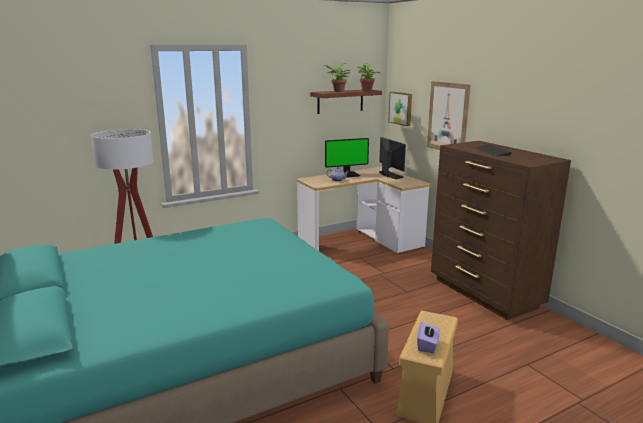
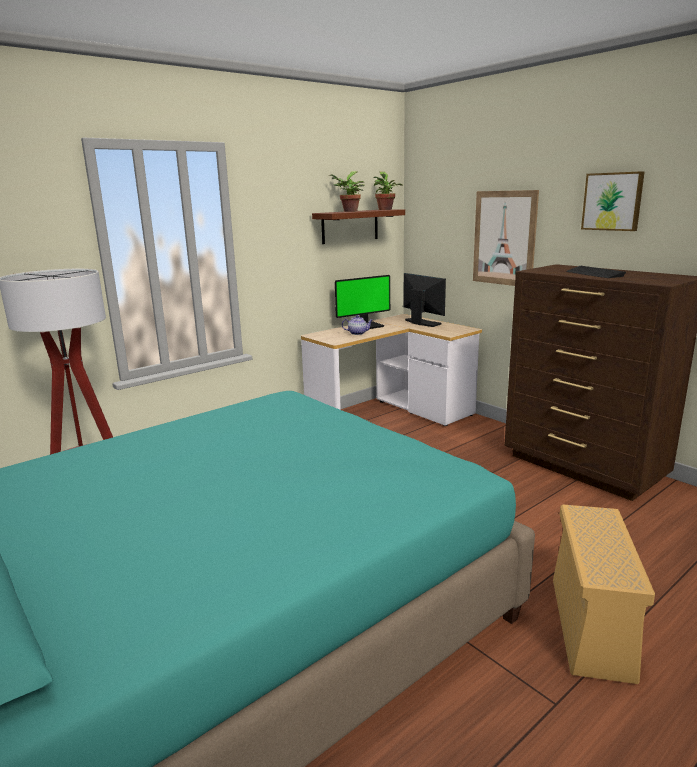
camera: 10 degrees left, 0 degrees up
(401, 108) = (429, 233): picture -> picture (613, 201)
(427, 345) = (610, 560): purple tissue box -> none

